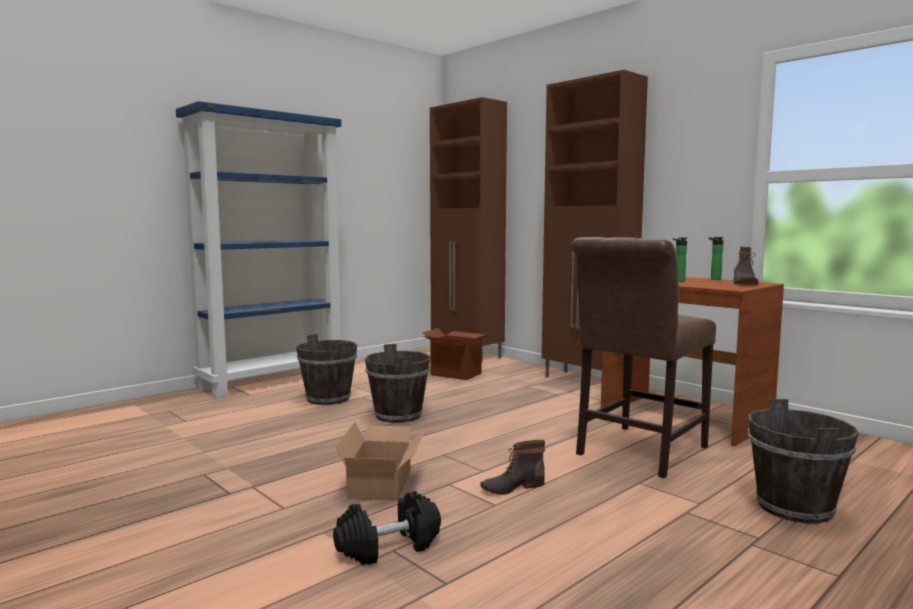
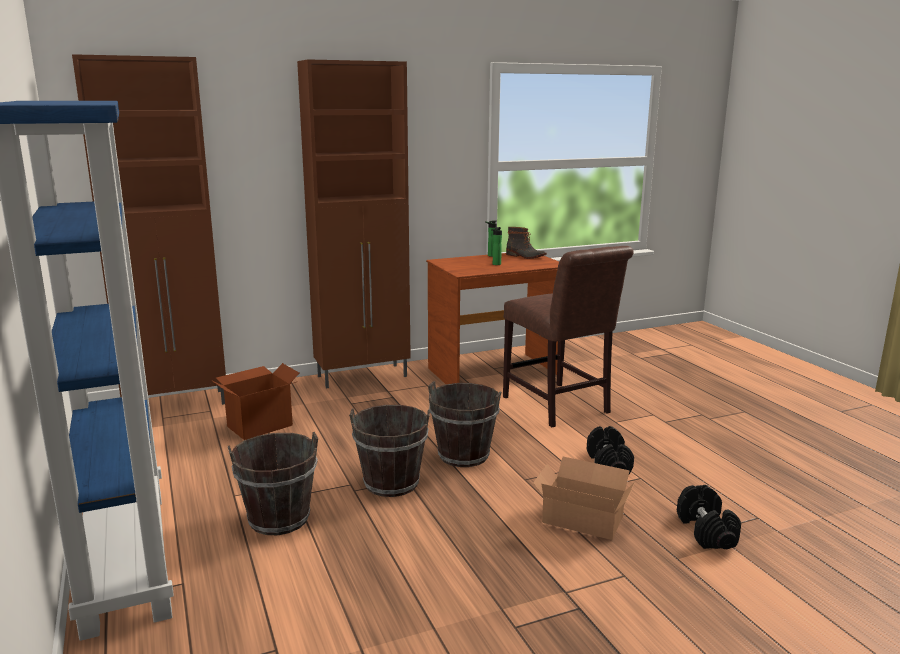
camera: 70 degrees left, 10 degrees up
(512, 487) = (609, 465): boot -> black dumbbell
(795, 508) = (665, 394): brown bucket -> brown bucket (464, 455)

